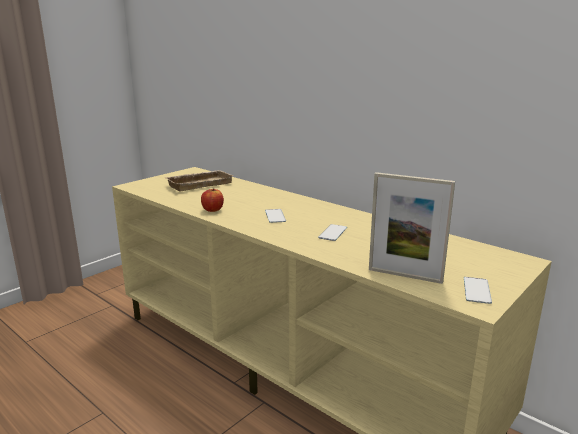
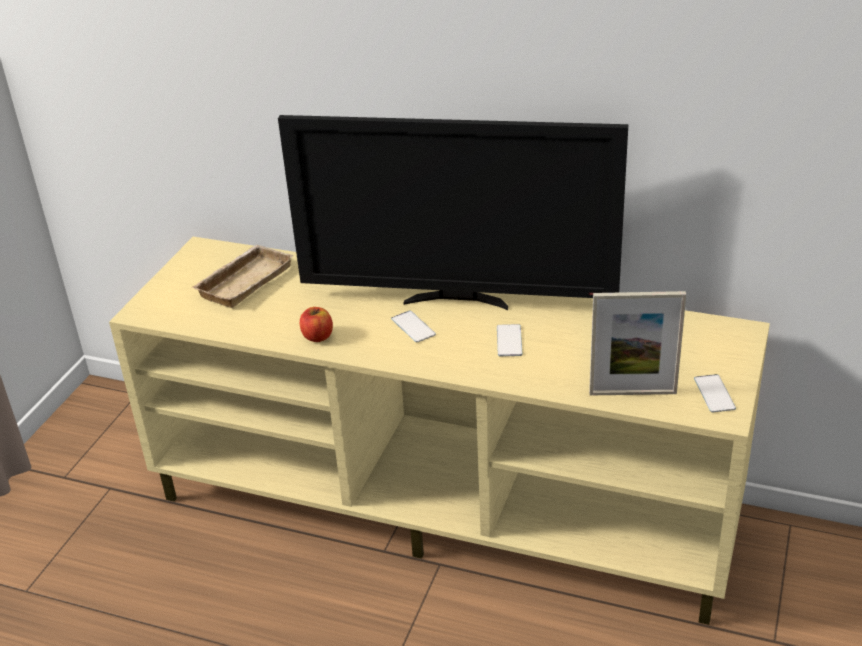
camera: 20 degrees left, 15 degrees up
(316, 210) = (458, 300): none -> television

